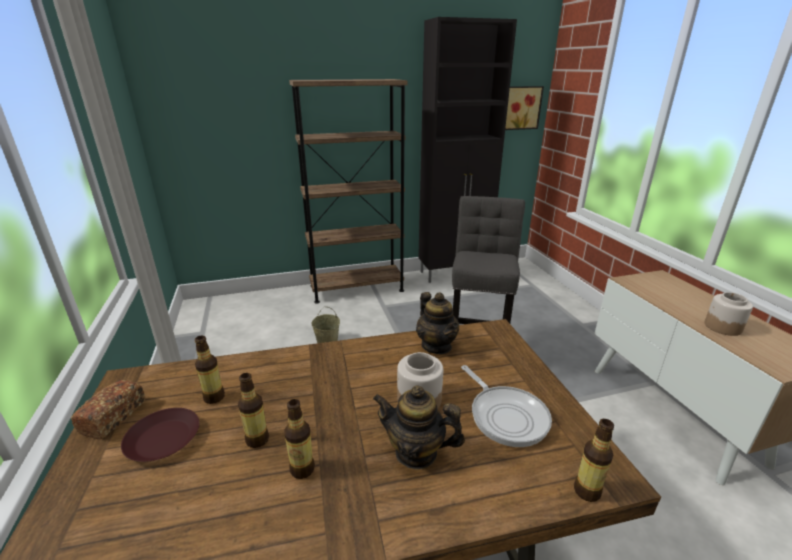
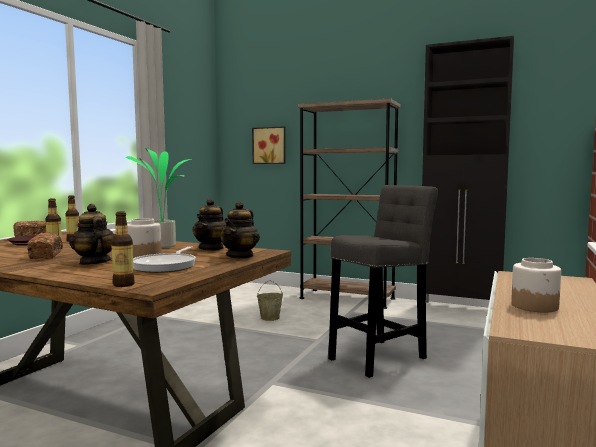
camera: 40 degrees right, 20 degrees down
(302, 469) = (46, 255): bottle -> bread
(374, 362) = (163, 246): none -> potted plant
(504, 353) = (240, 256): none -> teapot
(520, 108) = (553, 127): picture -> picture (269, 145)

